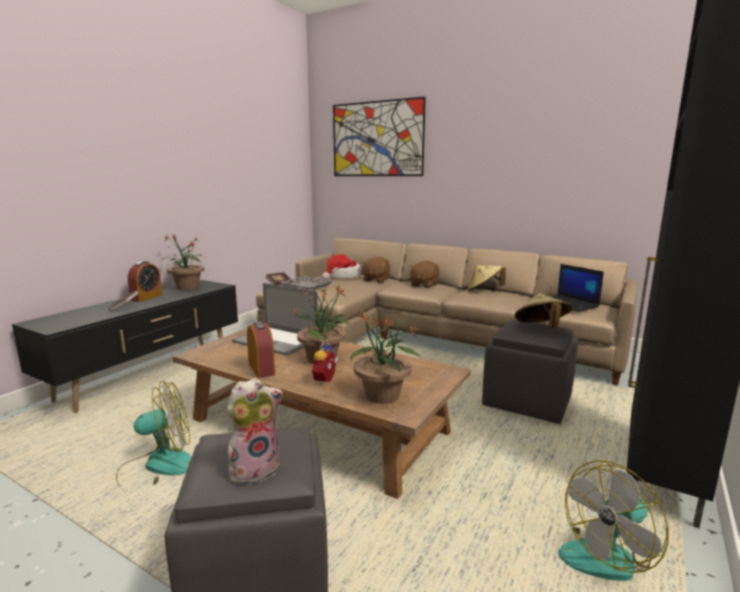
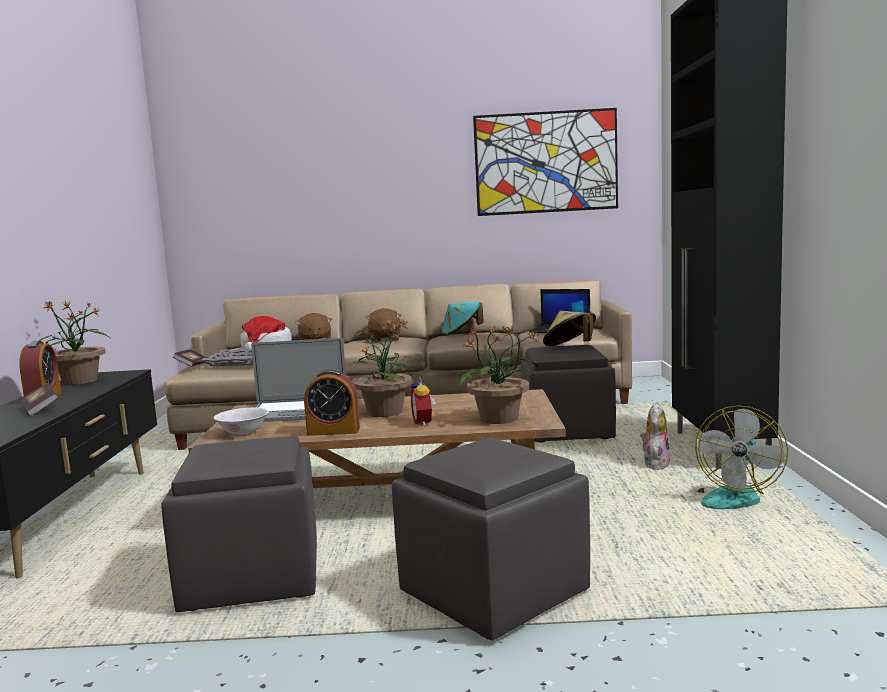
camera: 30 degrees left, 5 degrees down
(157, 467) = (251, 577): fan -> grey ottoman
(217, 352) = (243, 433): none -> white bowl
(255, 468) = (509, 459): plush toy -> plush toy (655, 464)
(261, 369) = (333, 431): alarm clock -> alarm clock turned 150 degrees clockwise
(376, 139) = (270, 159): picture -> picture (546, 162)
(484, 290) = (461, 333): beige hat -> turquoise hat

